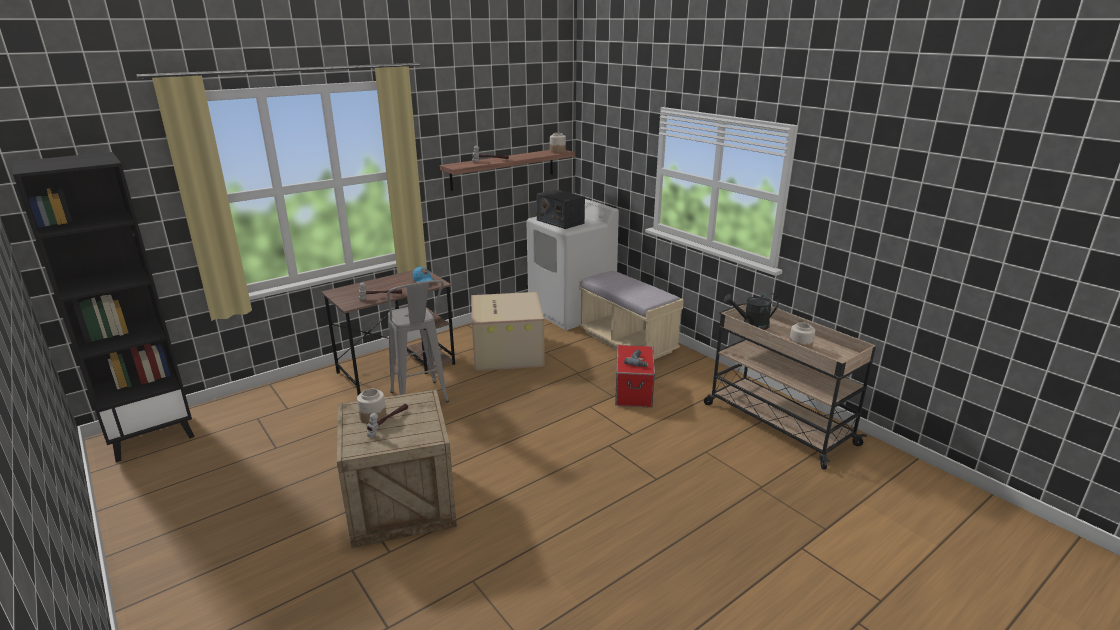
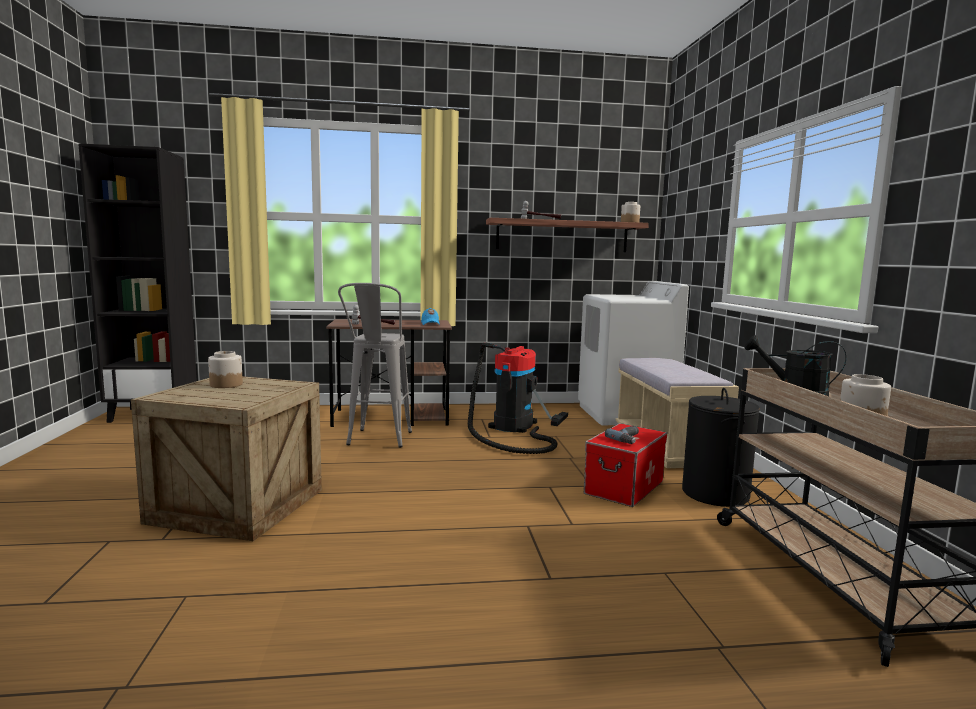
camera: 30 degrees right, 15 degrees down
(388, 424) = (227, 390): hammer -> none
(506, 352) = (512, 427): cardboard box -> vacuum cleaner
(560, 222) = (615, 296): radio -> none
(686, 379) = (715, 494): none -> black laundry basket

